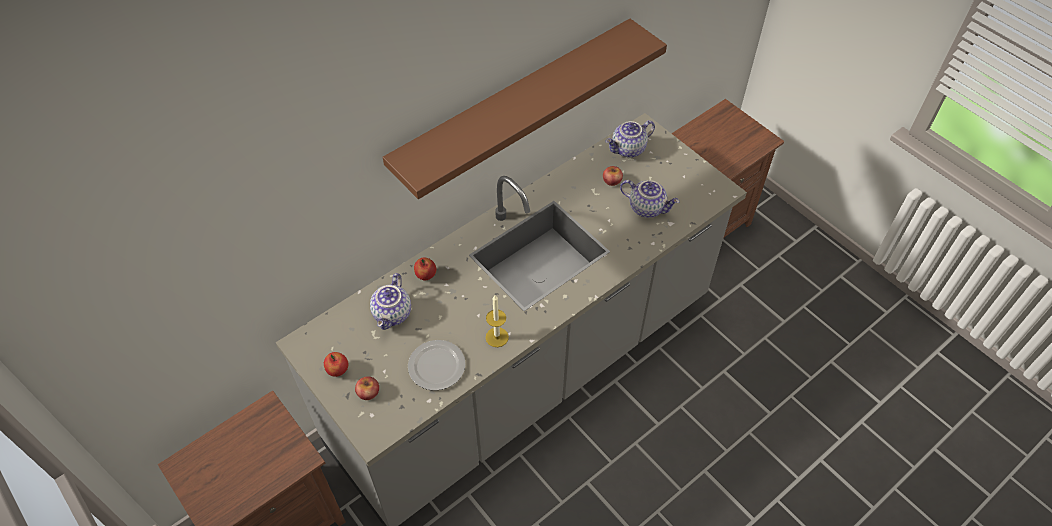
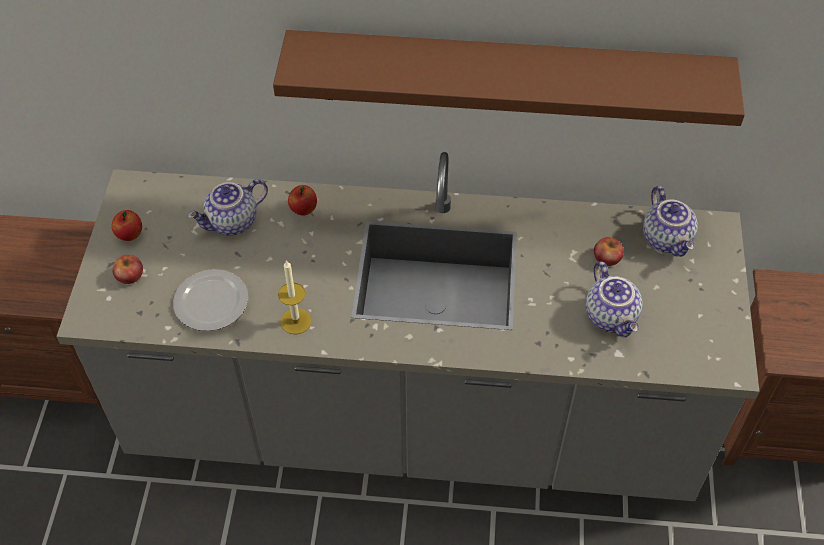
camera: 45 degrees right, 0 degrees up
(628, 150) = (667, 239): teapot -> teapot turned 120 degrees counterclockwise

